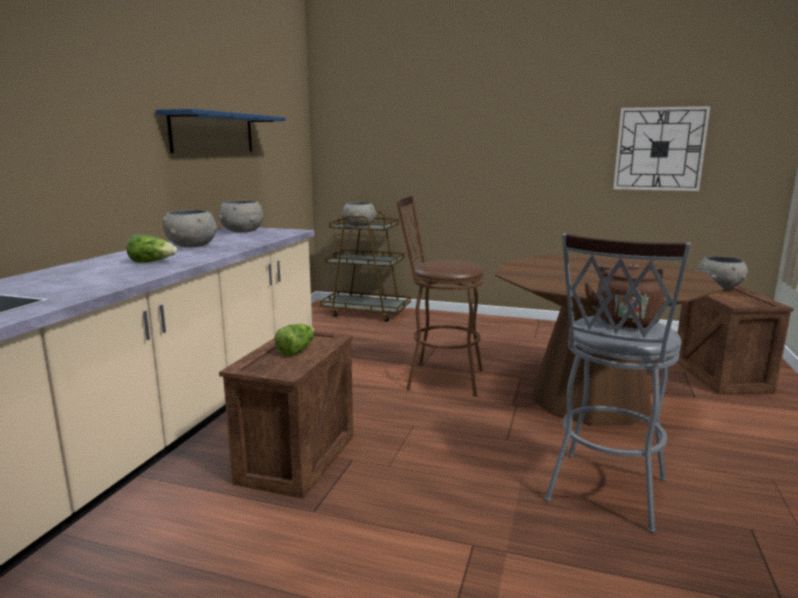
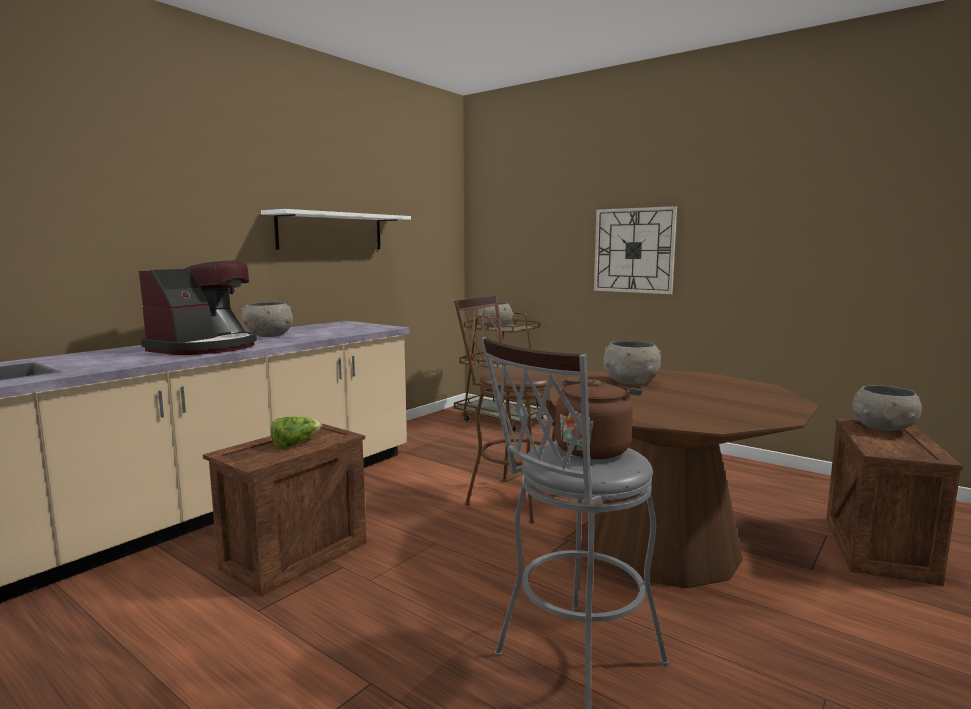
camera: 20 degrees right, 5 degrees down
(152, 262) = (205, 348): lettuce -> coffee machine
(213, 133) = (331, 231): blue shelf -> white shelf
(242, 231) = (342, 325): grey bowl -> grey bowl (630, 382)
(659, 149) = (837, 247): wall clock -> wall clock (634, 250)

